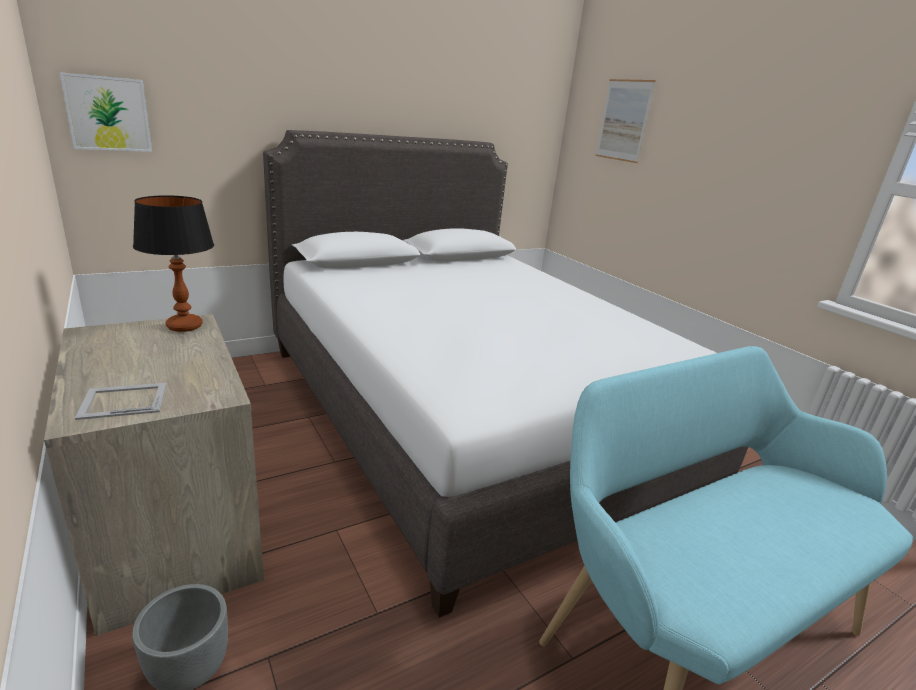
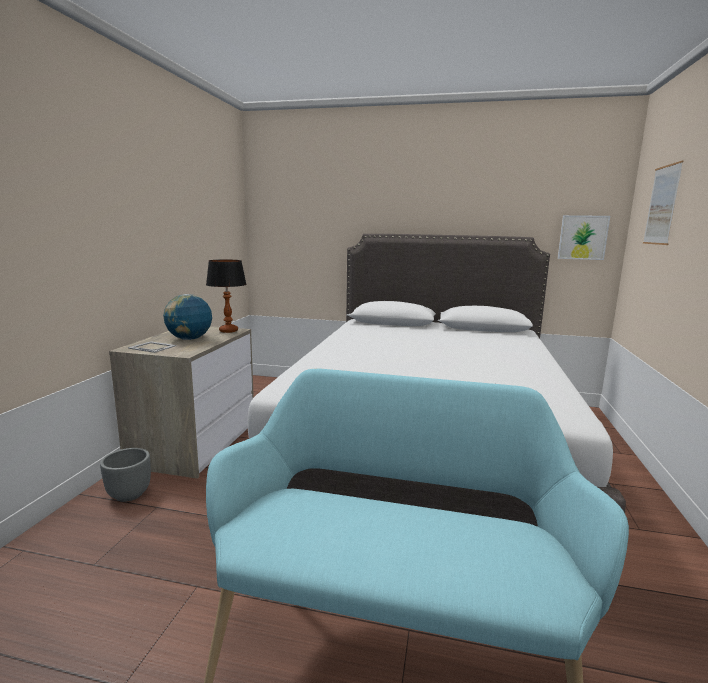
camera: 45 degrees right, 10 degrees down
(108, 114) = (273, 229): picture -> picture (583, 237)
(154, 362) = (189, 339): none -> globe

